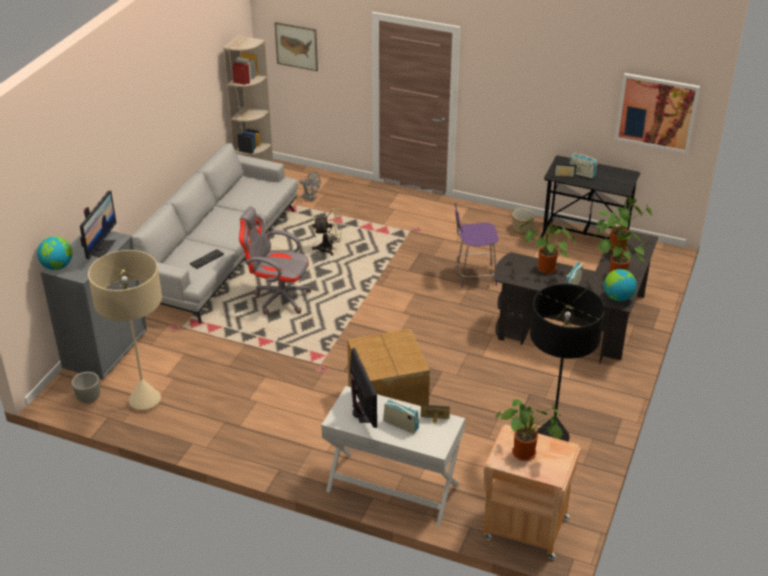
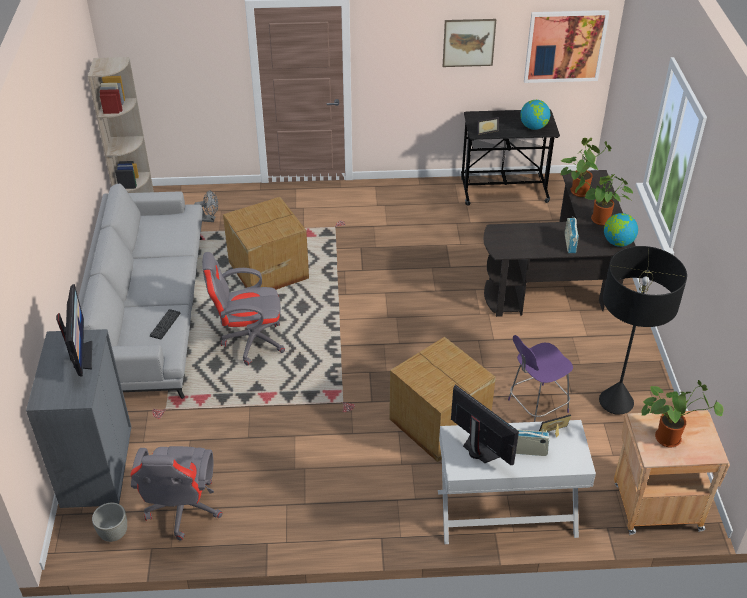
camera: 25 degrees left, 5 degrees up
(57, 266) = (43, 396): globe -> globe (533, 127)
(145, 402) = (182, 513): beige floor lamp -> grey office chair
(296, 46) = (155, 56): picture -> picture (469, 42)
(330, 248) = (267, 270): beige fan -> cardboard box
(474, 276) = (429, 256): purple chair -> purple chair (536, 406)
(522, 230) = (441, 195): planter -> none
(544, 269) = (531, 233): potted plant -> none
(581, 174) = (501, 125): radio -> none

